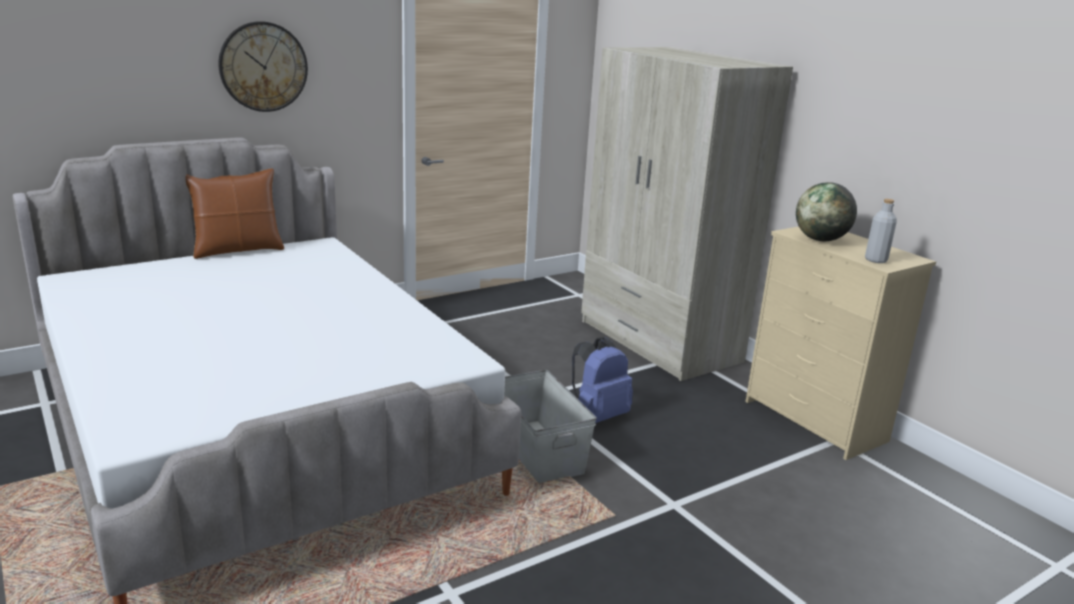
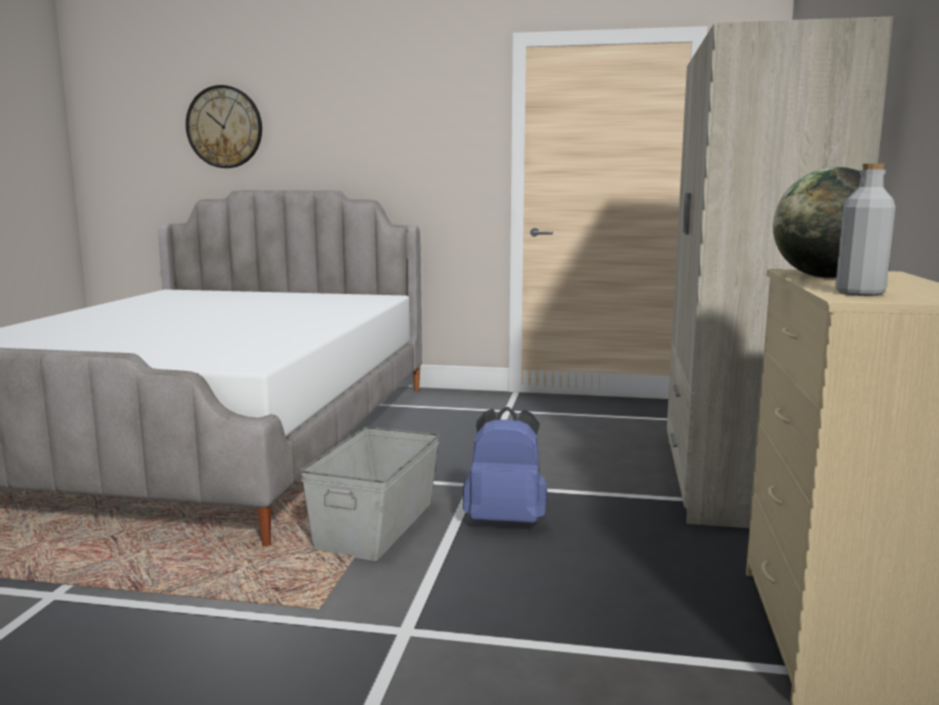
camera: 45 degrees right, 10 degrees down
(238, 250) = (313, 293): brown pillow -> none
(263, 67) = (367, 126): wall clock -> wall clock (224, 127)

